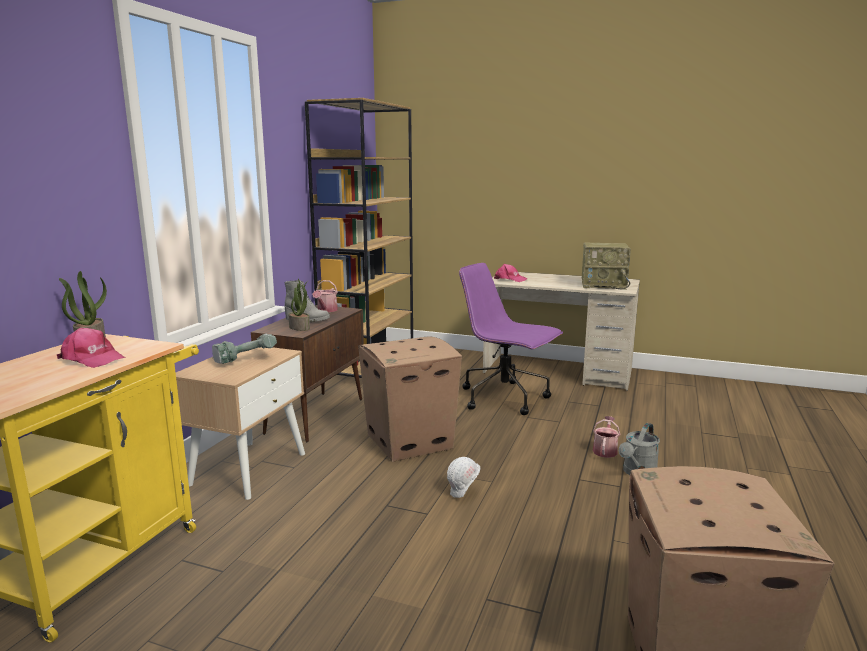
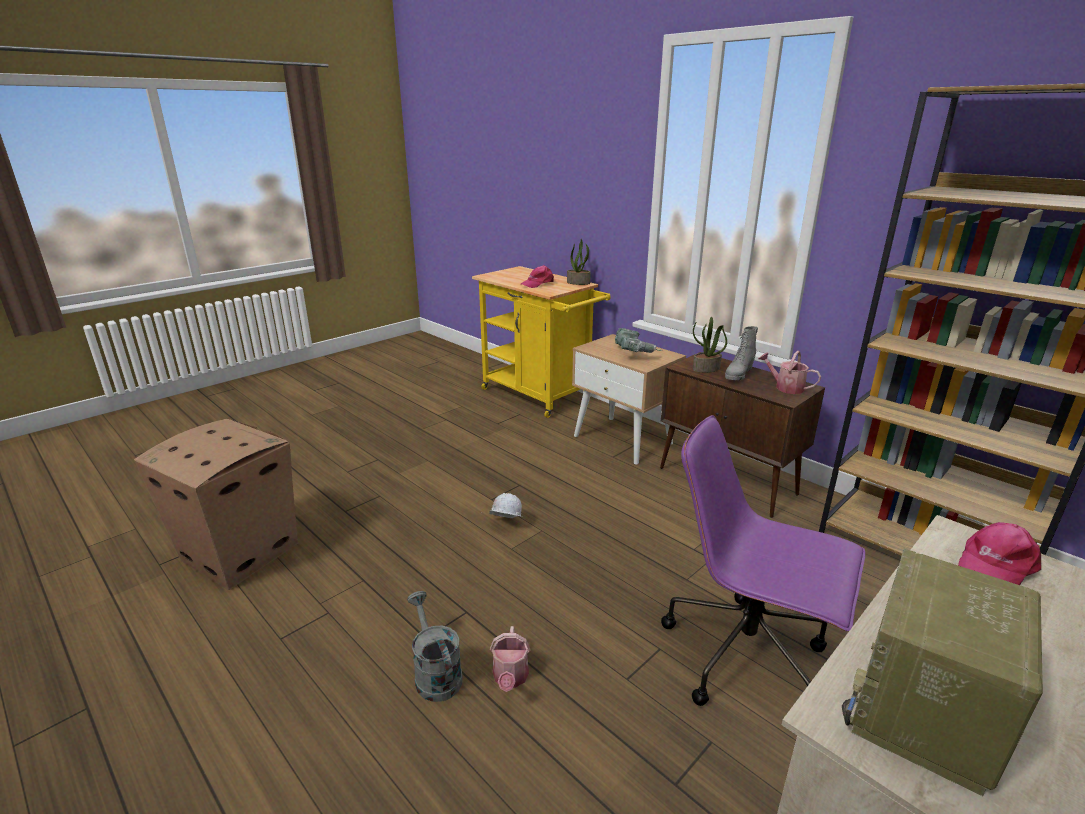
camera: 115 degrees right, 10 degrees up
(410, 441) = (631, 524): cardboard box -> none
(505, 398) = (747, 656): purple office chair -> purple office chair turned 120 degrees counterclockwise
(605, 450) = (510, 678): watering can -> watering can turned 45 degrees clockwise

